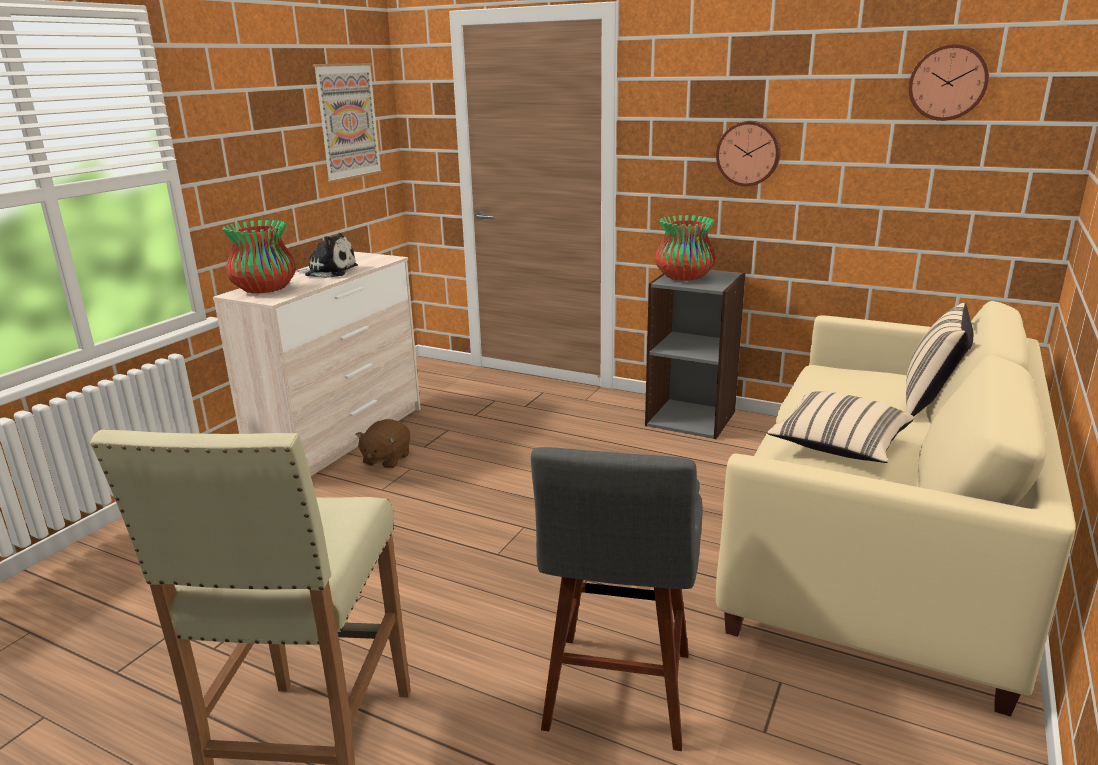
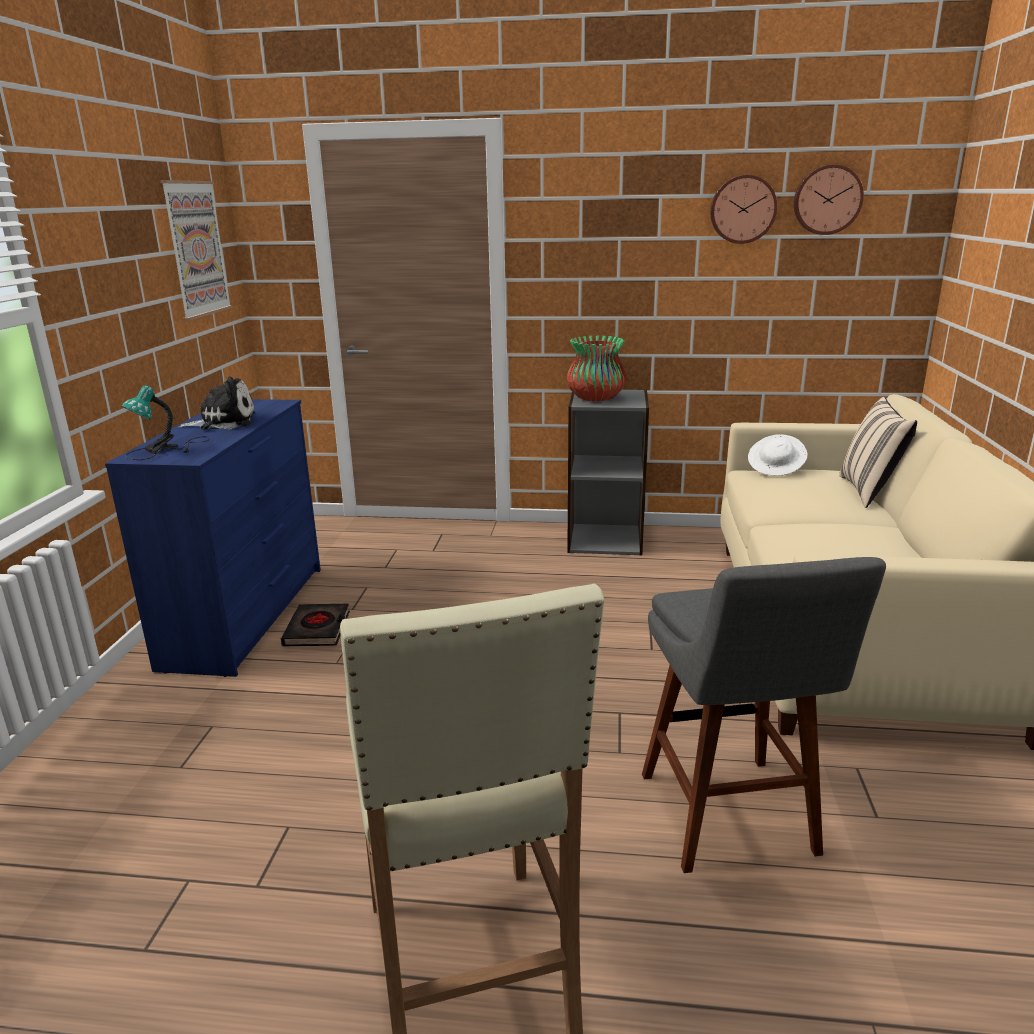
camera: 20 degrees left, 0 degrees up
(265, 289) = (168, 449): vase -> table lamp
(341, 439) = (248, 616): beige dresser -> blue dresser
(386, 459) = (318, 630): brown plush toy -> black book
(748, 153) = (645, 271): wall clock -> wall clock (742, 209)
(838, 447) = (837, 539): beige pillow -> none
(850, 367) = (776, 468): none -> white hat

